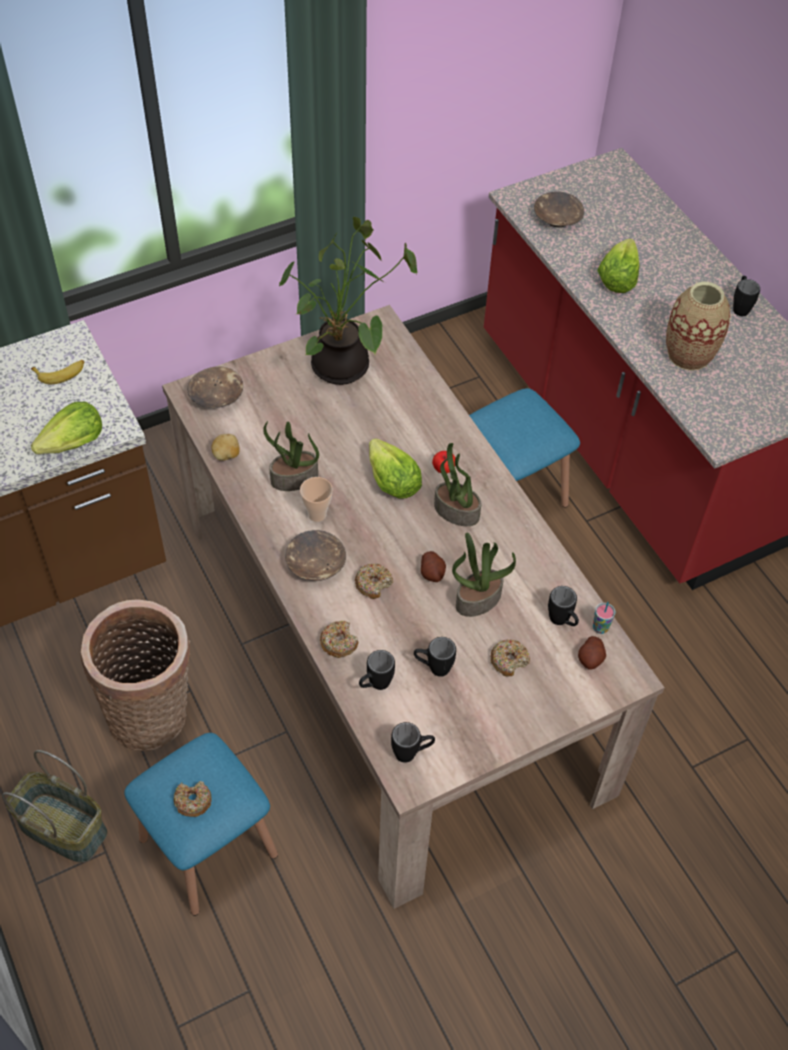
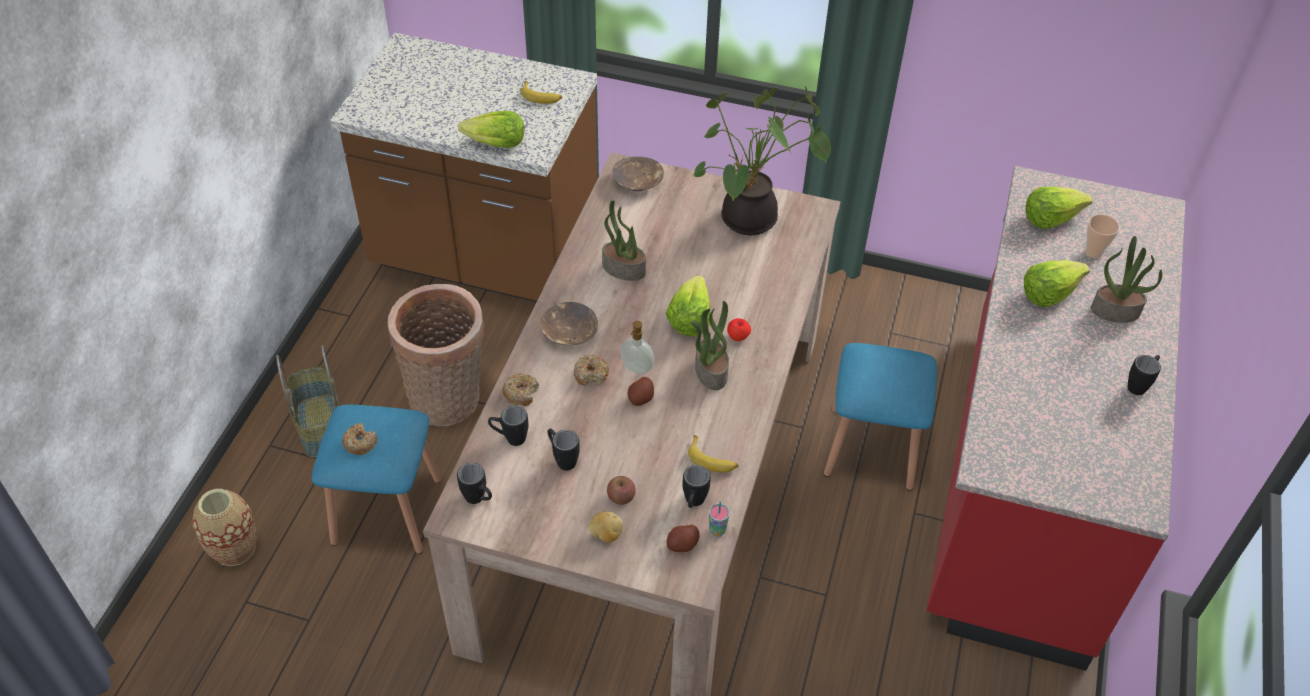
camera: 45 degrees right, 5 degrees down
(226, 455) = (597, 223): potato -> potato (606, 535)
(317, 514) = (610, 302): cup -> cup (1093, 252)
(401, 552) = (636, 369): none -> soap dispenser
(478, 599) = (651, 440): potted plant -> potted plant (1115, 311)
(509, 660) = (621, 497): donut -> apple
(536, 578) = (712, 460): none -> banana
(557, 218) = (1051, 218): brown bowl -> lettuce
(689, 354) = (1039, 388): vase -> vase (234, 548)

